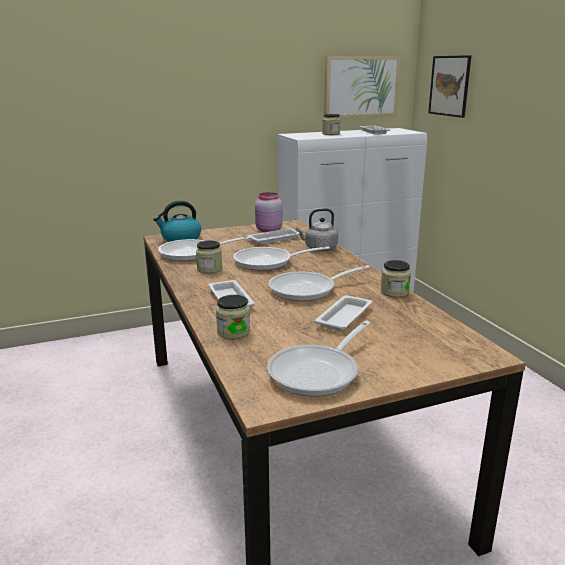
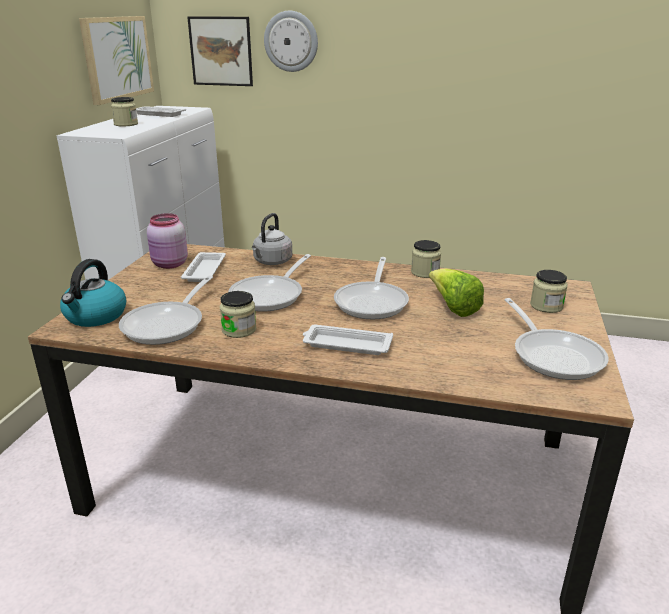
camera: 55 degrees left, 5 degrees up
(233, 332) = (433, 367): jar -> jar (546, 306)
(345, 316) = (453, 308): white tray -> lettuce
(496, 78) = (291, 41): none -> wall clock

